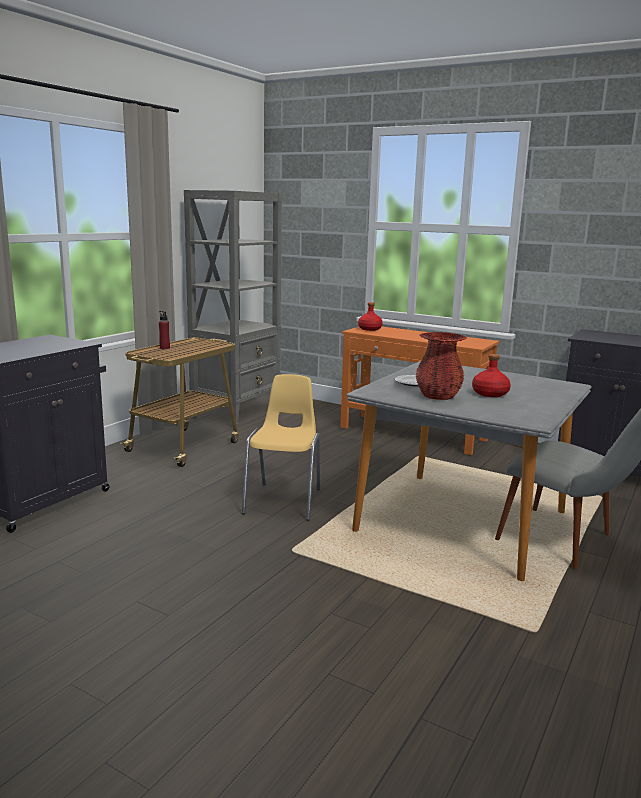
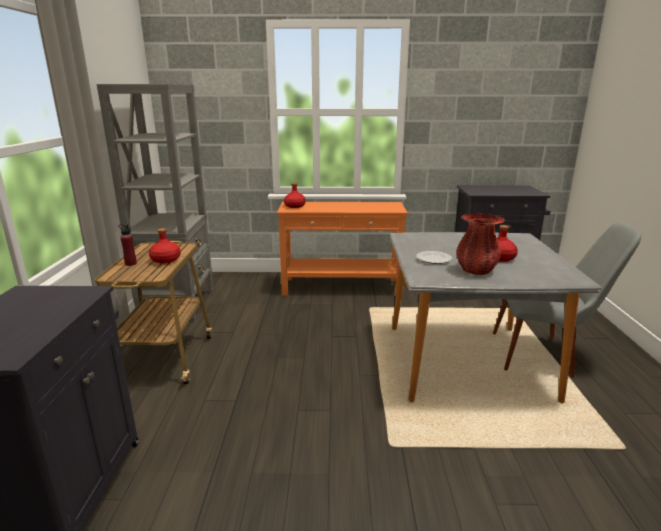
camera: 30 degrees left, 5 degrees up
(192, 349) = (165, 260): none -> red bottle
(284, 501) = (322, 390): yellow chair -> none

